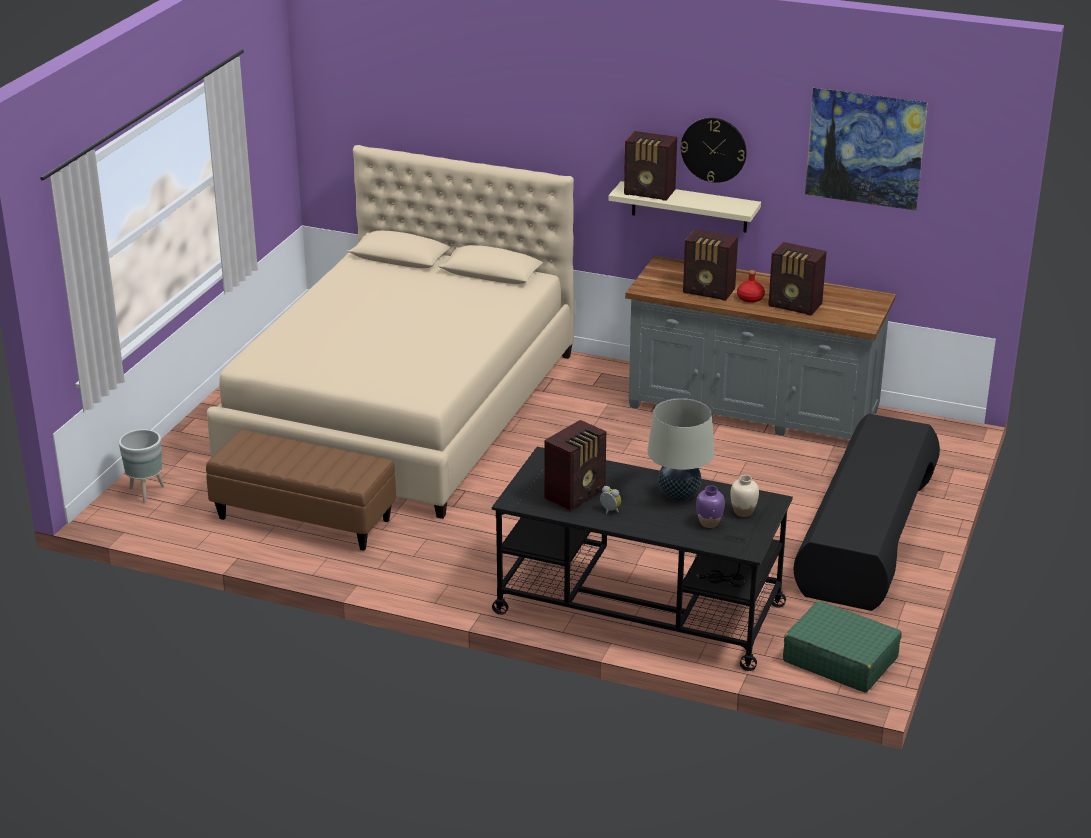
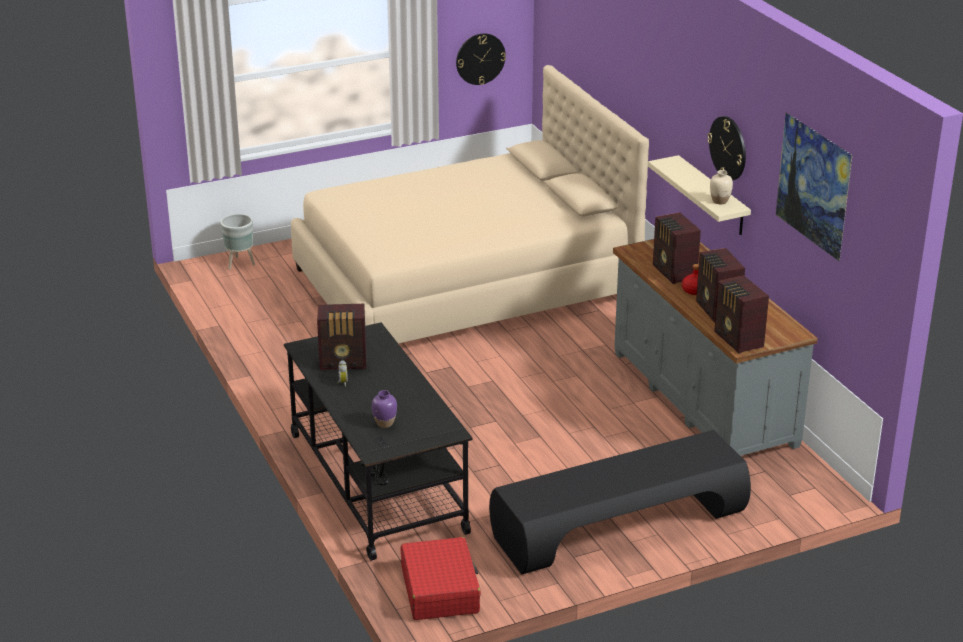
camera: 45 degrees right, 0 degrees up
(265, 163) = (480, 58): none -> wall clock
(305, 519) = (292, 322): brown ottoman -> none
(650, 193) = (680, 171): radio -> radio (738, 340)
(678, 494) = (403, 396): beige table lamp -> none
(743, 512) = (419, 429): beige vase -> beige vase (720, 201)
(840, 659) = (440, 590): green suitcase -> red suitcase

